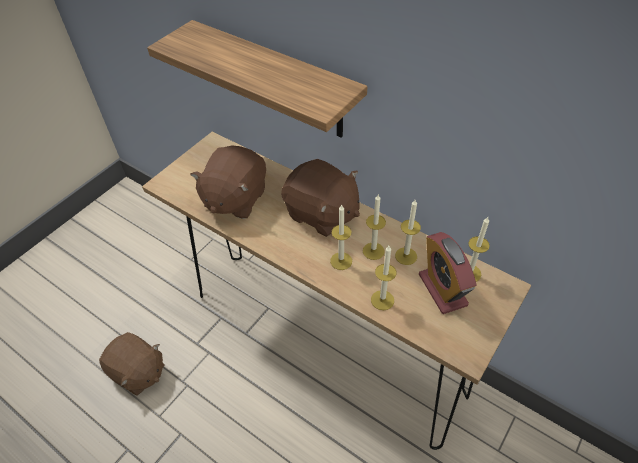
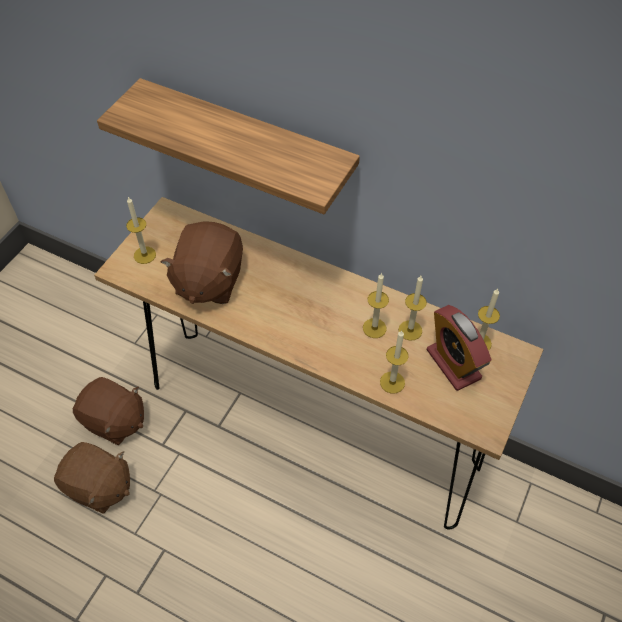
camera: 10 degrees left, 5 degrees up
(321, 214) = (310, 290): brown plush toy -> brown plush toy (114, 421)
(341, 261) = (341, 343): candle -> candle (144, 255)

